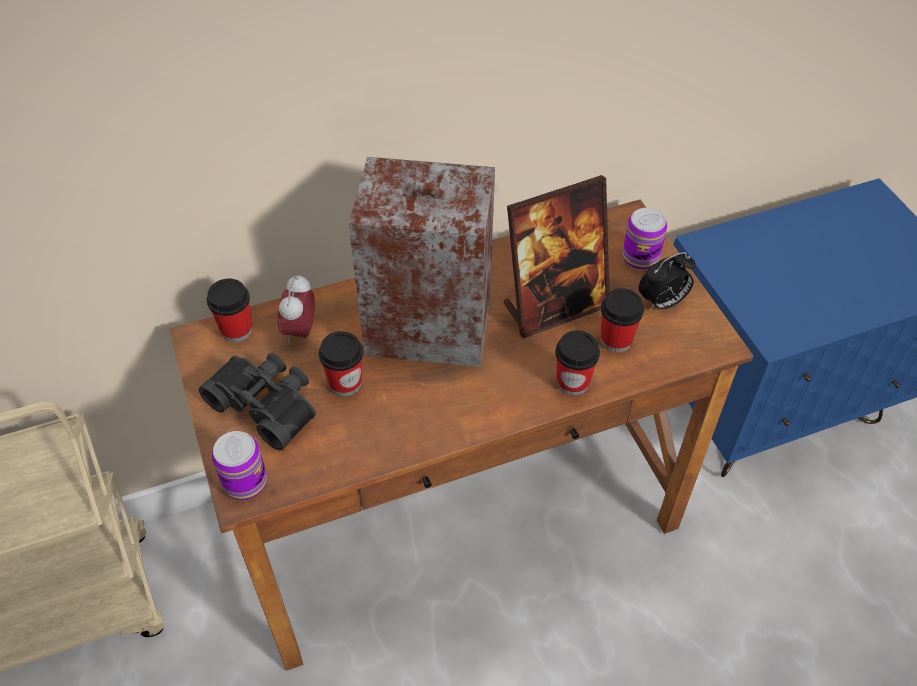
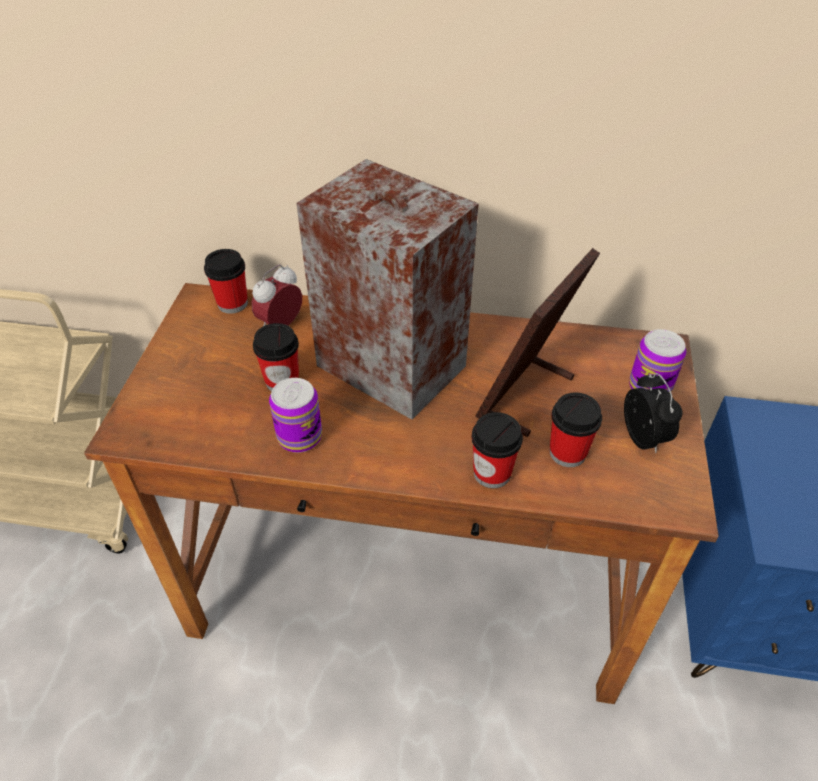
camera: 30 degrees right, 5 degrees down
(245, 482) = (134, 425): can -> can (299, 437)
(267, 404) = (206, 370): black binoculars -> none
(555, 306) = (526, 396): picture frame -> picture frame turned 120 degrees clockwise
(662, 303) = (644, 438): alarm clock -> alarm clock turned 105 degrees counterclockwise

